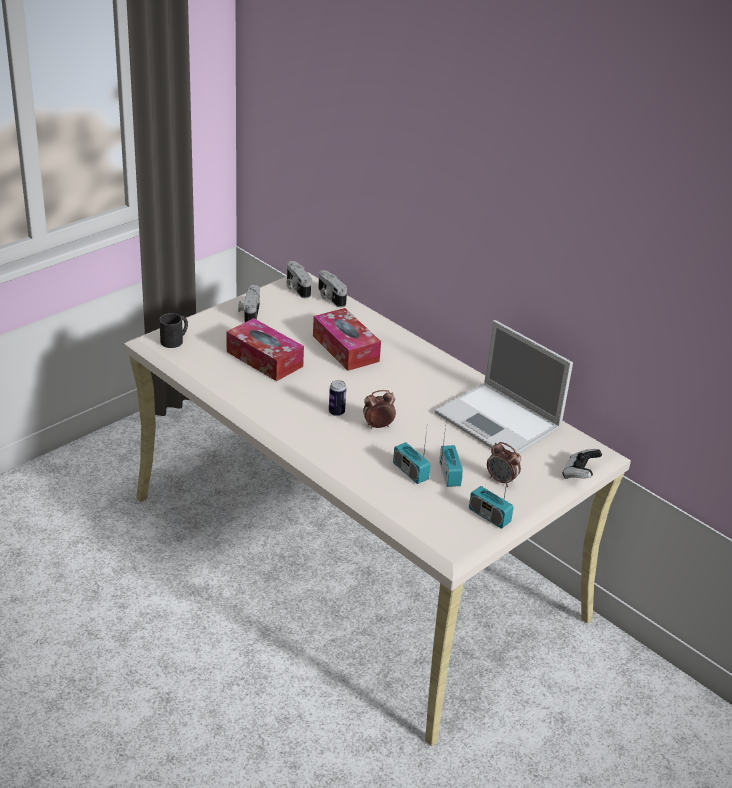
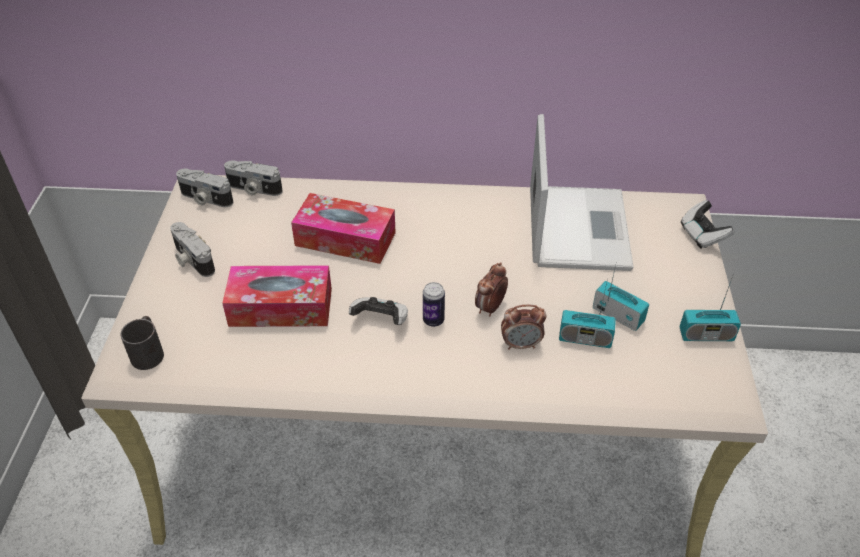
camera: 40 degrees left, 10 degrees up
(308, 395) = (381, 320): none -> game controller
(499, 421) = (577, 226): laptop -> laptop turned 90 degrees counterclockwise
(501, 480) = (662, 288): alarm clock -> alarm clock (521, 344)

